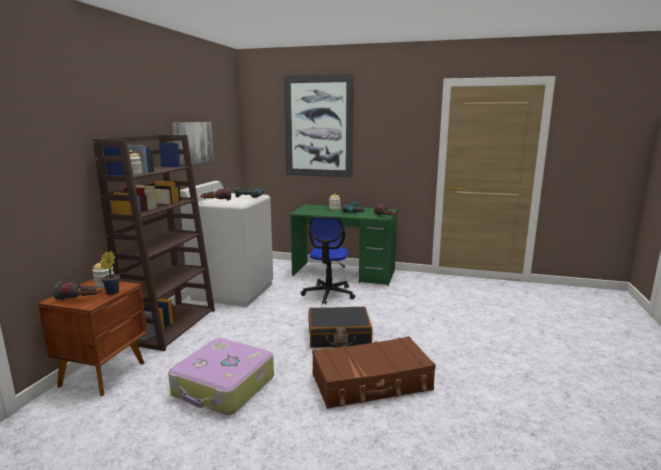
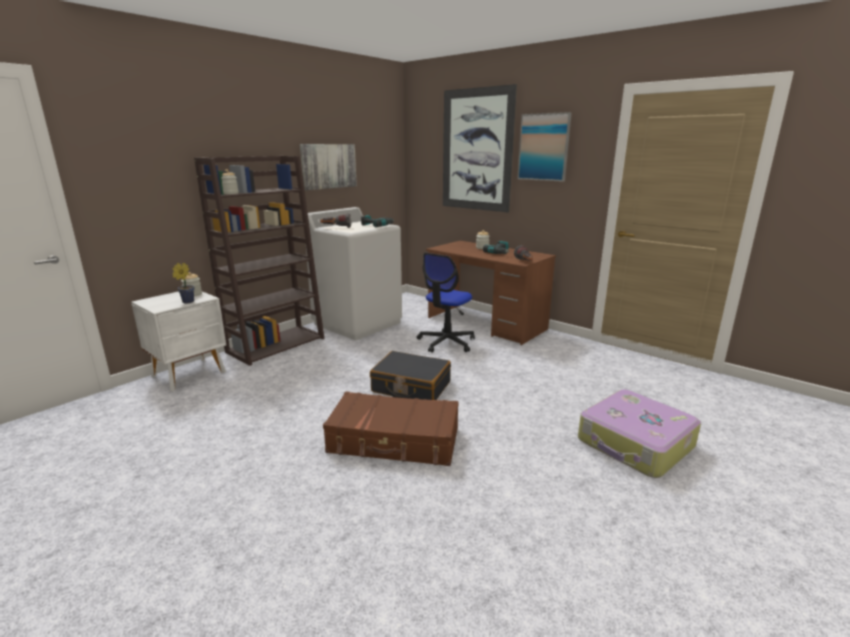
camera: 25 degrees right, 5 degrees up
(80, 300) = (159, 304): flashlight -> none
(104, 374) = (190, 374): brown nightstand -> white nightstand
(224, 387) = (262, 408): suitcase -> suitcase (635, 444)
(344, 273) = (486, 324): green desk -> brown desk
(381, 124) = (544, 147): none -> picture

